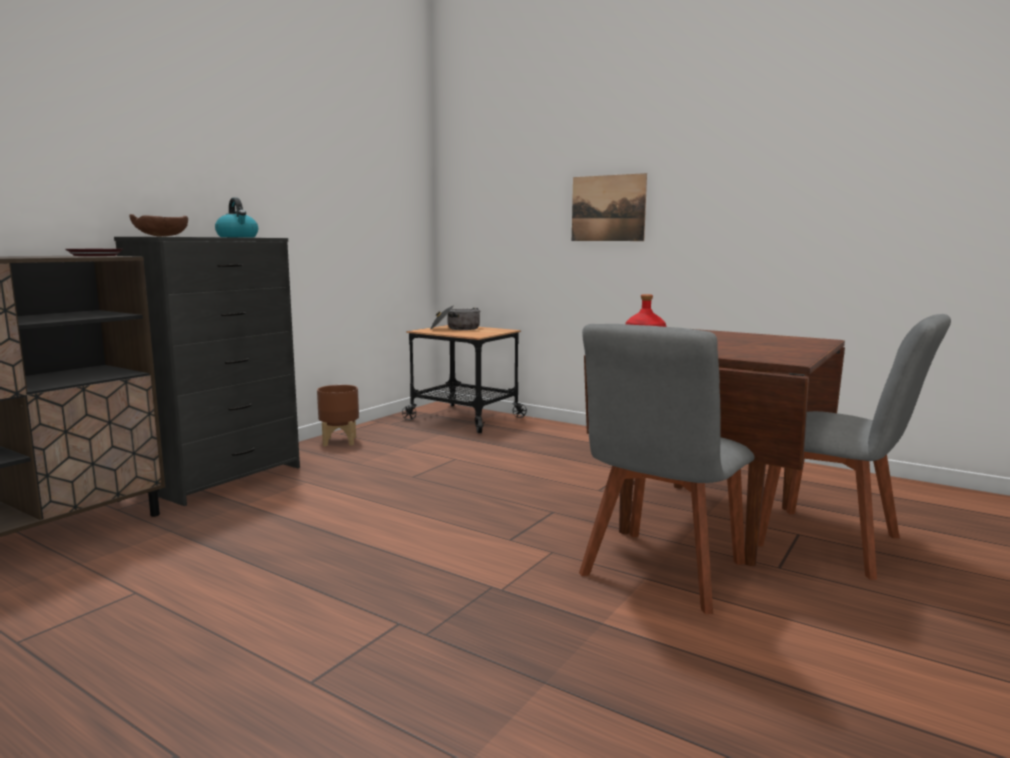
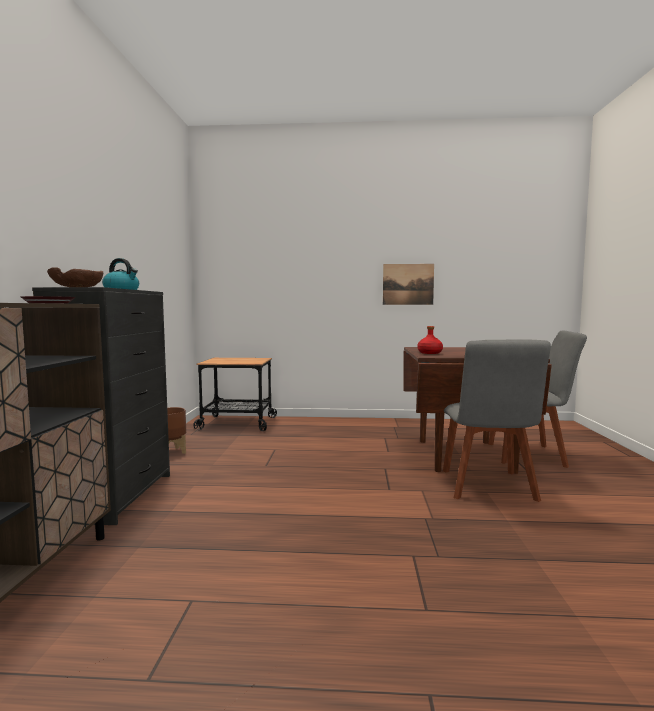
camera: 30 degrees left, 5 degrees down
(455, 328) = (227, 359): cooking pot -> none
(608, 208) = (331, 277): picture -> picture (408, 284)

